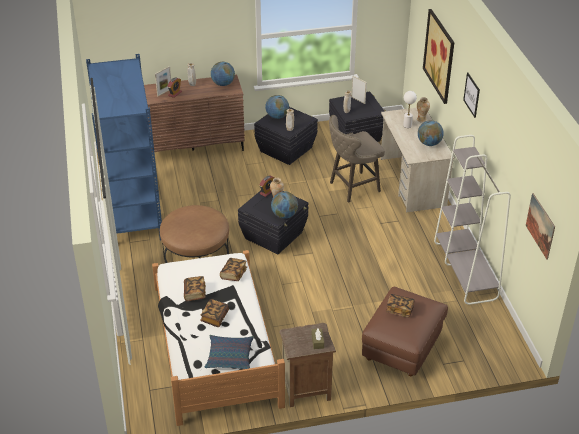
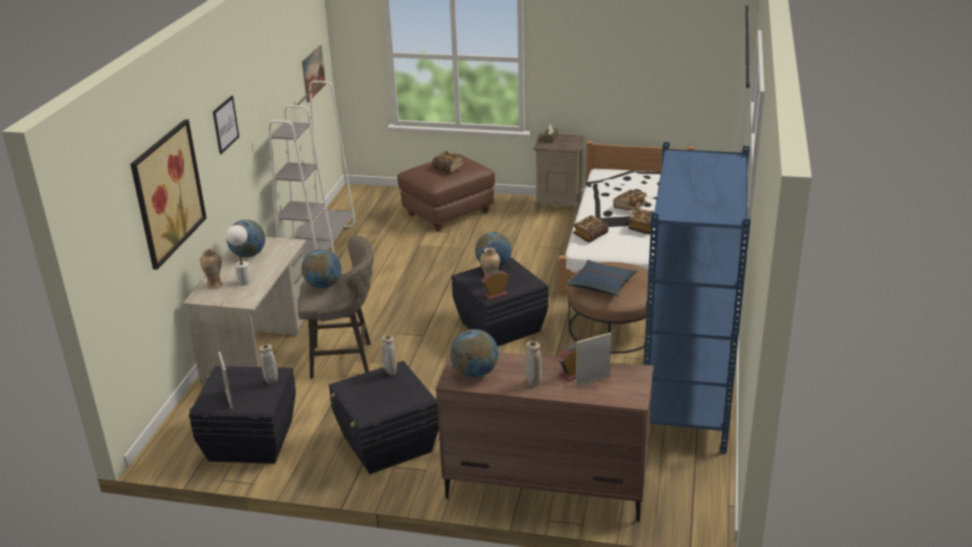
camera: 155 degrees left, 10 degrees down
(229, 357) = (628, 181): blue pillow -> blue pillow (602, 285)
(277, 116) = (391, 402): globe -> globe (323, 285)

